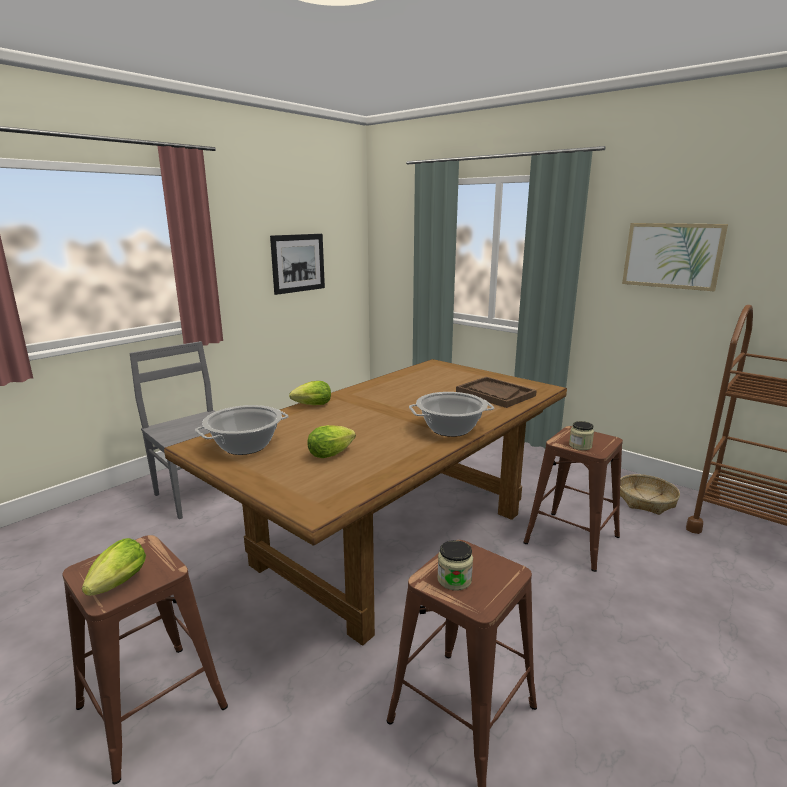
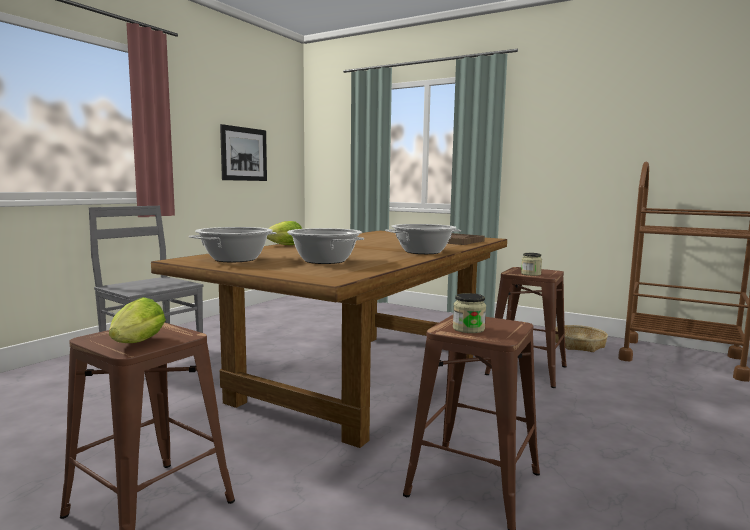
camera: 10 degrees left, 10 degrees down
(333, 454) = (324, 261): lettuce -> cooking pot
(672, 255) = (578, 135): picture -> none

